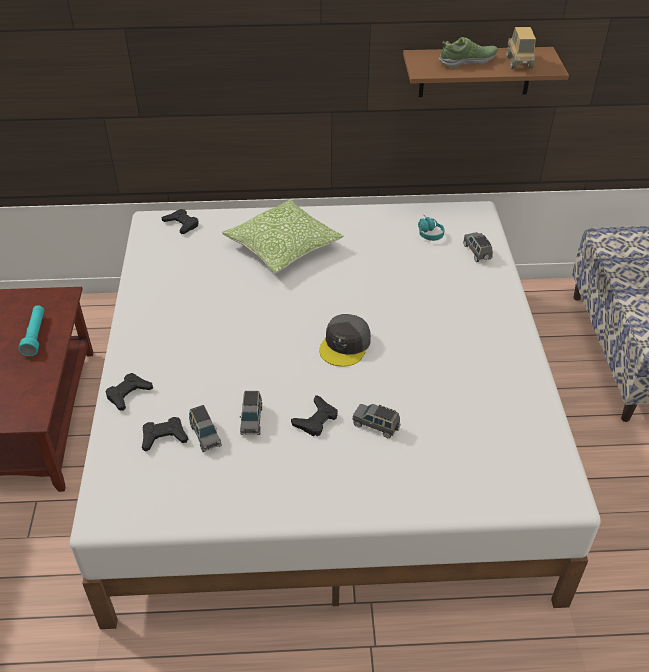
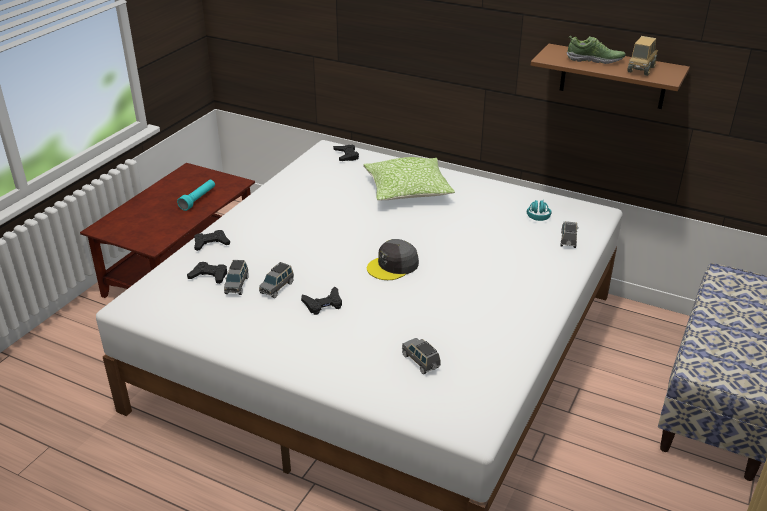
camera: 30 degrees right, 10 degrees down
(376, 426) = (365, 324): grey toy car -> grey toy car (421, 362)

